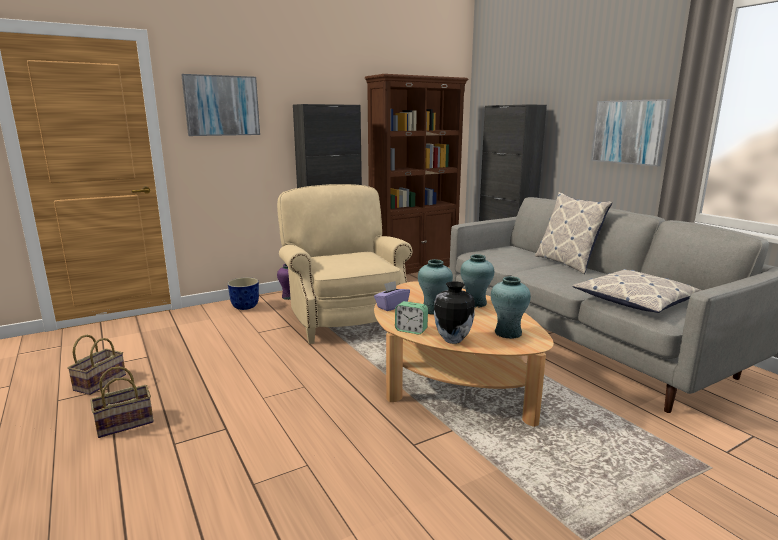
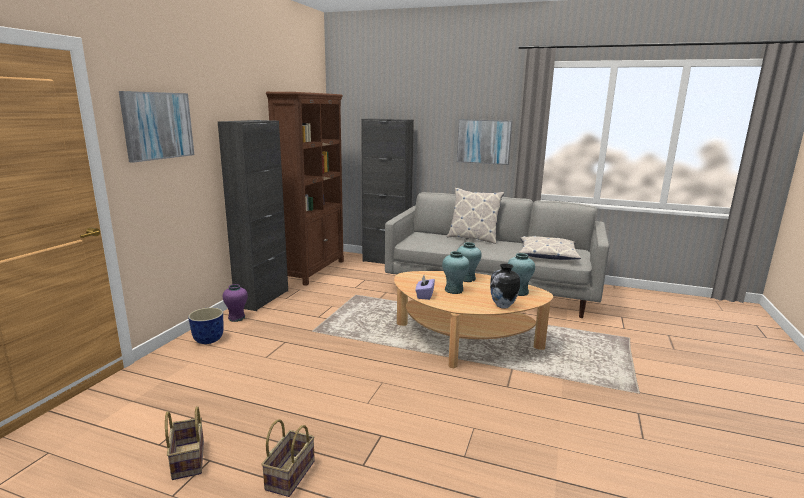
camera: 40 degrees left, 0 degrees up
(343, 317) = (318, 321): beige armchair -> none
(411, 330) = (470, 307): alarm clock -> none

